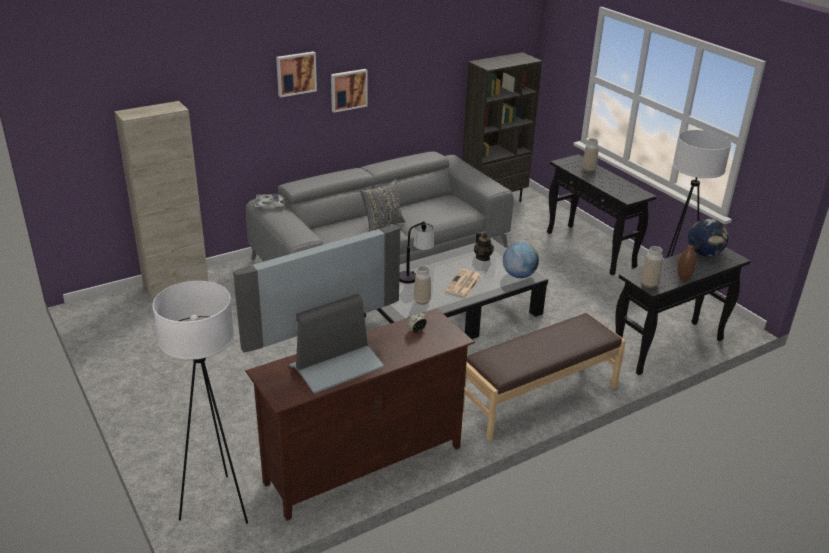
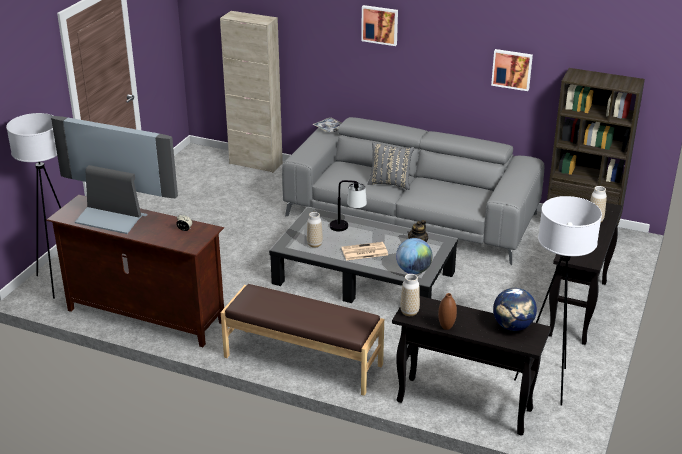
camera: 55 degrees right, 0 degrees up
(348, 89) = (430, 55): picture -> picture (512, 69)

